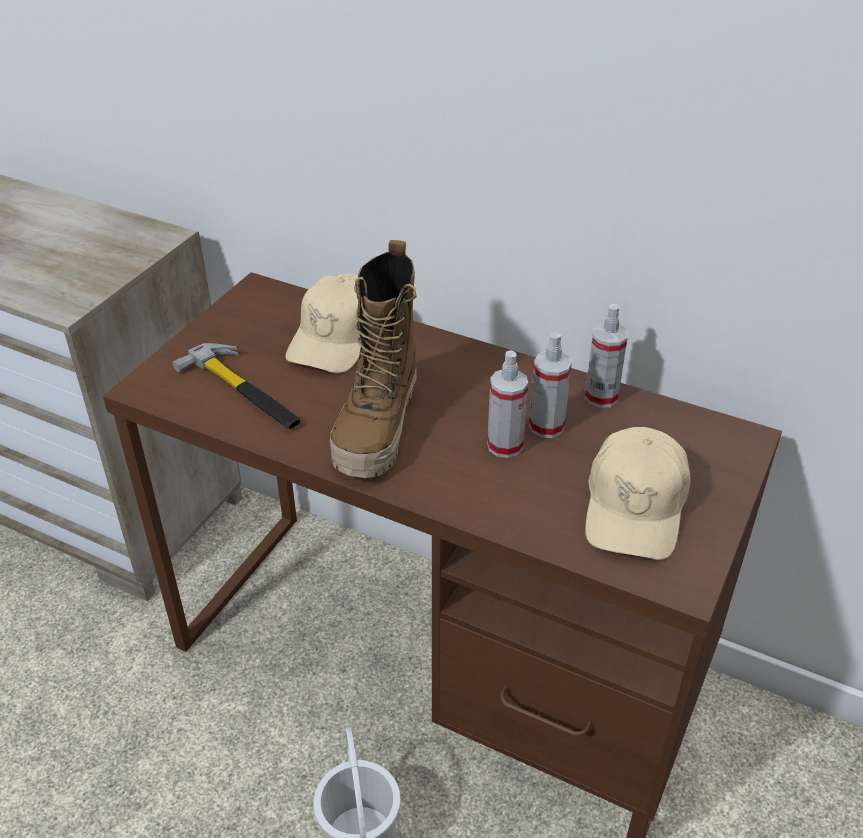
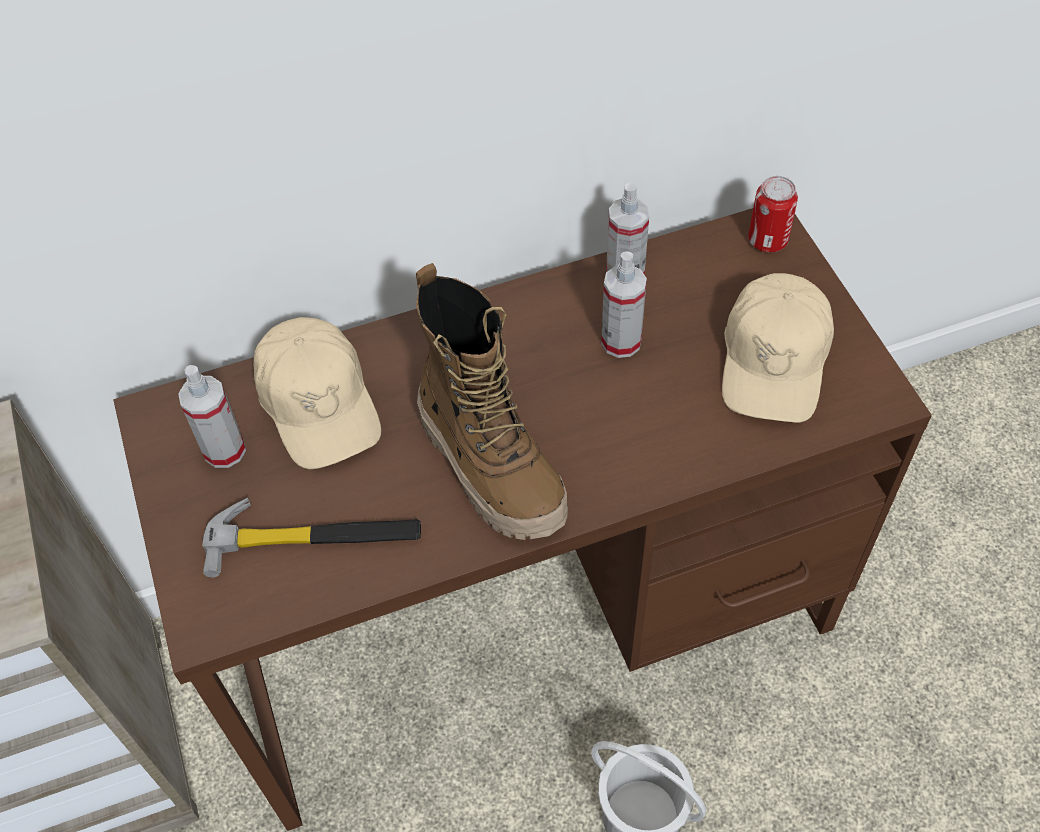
camera: 45 degrees left, 15 degrees up
(505, 445) = (614, 389): spray bottle -> spray bottle (224, 450)
(635, 506) = (774, 360): beige cap -> beige cap turned 45 degrees clockwise
(732, 443) = (767, 240): none -> can

